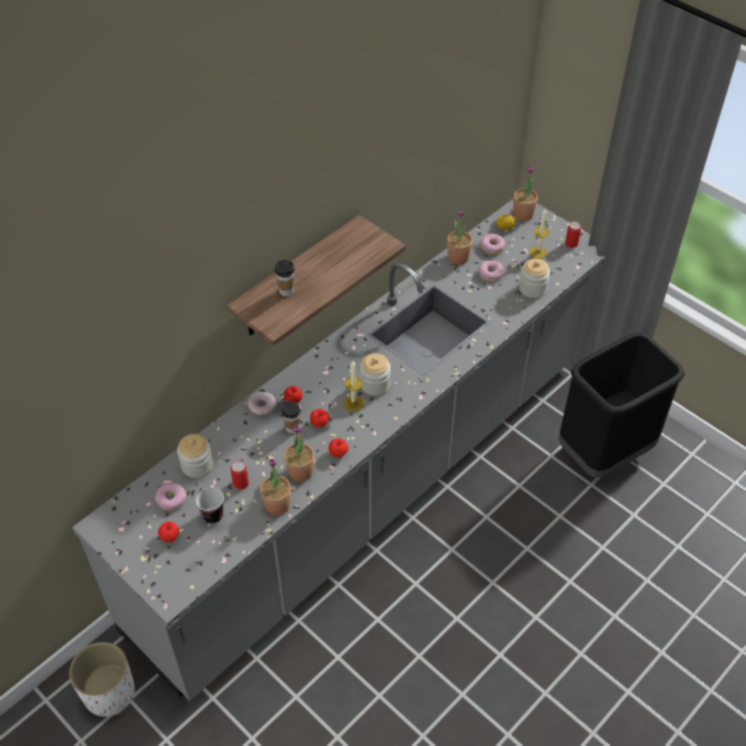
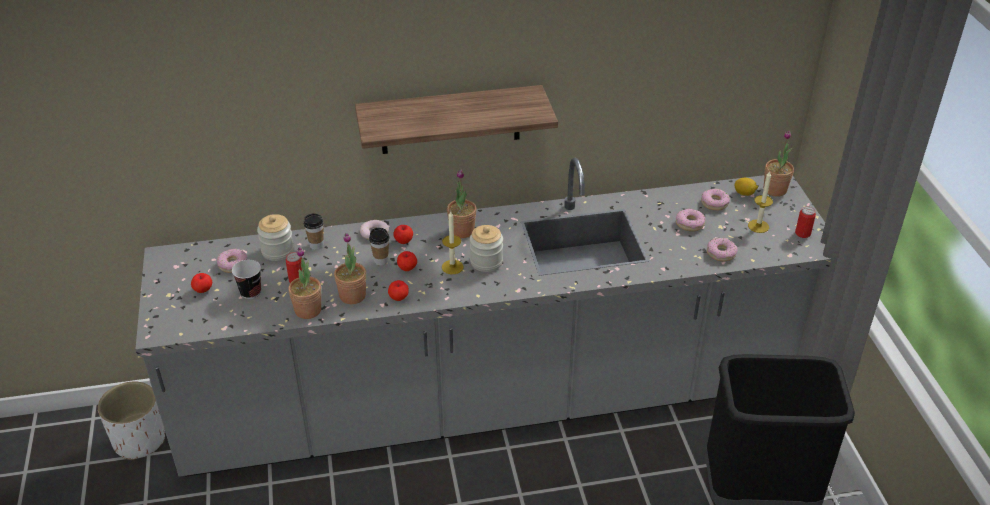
camera: 35 degrees right, 10 degrees down
(286, 291) = (414, 113): cup -> cup (316, 245)
(458, 257) = (670, 198): potted plant -> potted plant (462, 231)
(532, 289) = (721, 253): jar -> donut

